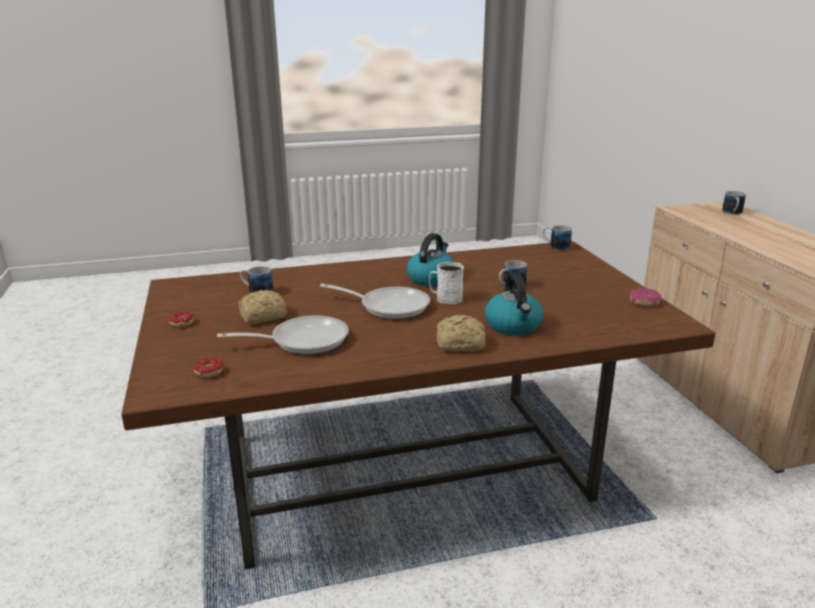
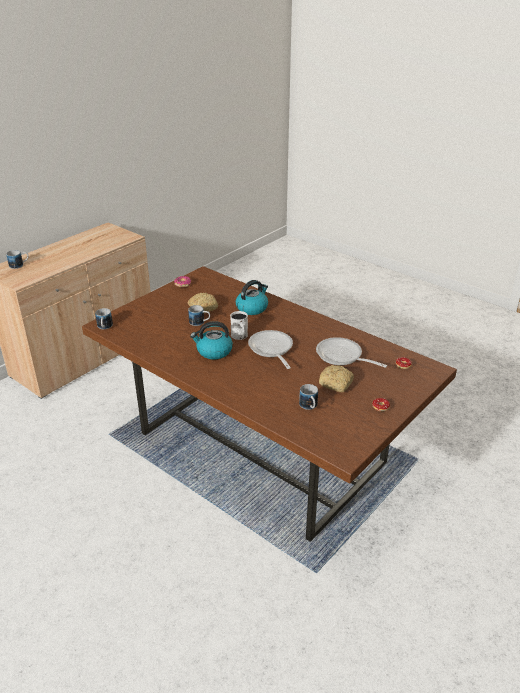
camera: 125 degrees left, 10 degrees up
(462, 344) = (288, 314): bread -> bread (203, 307)

